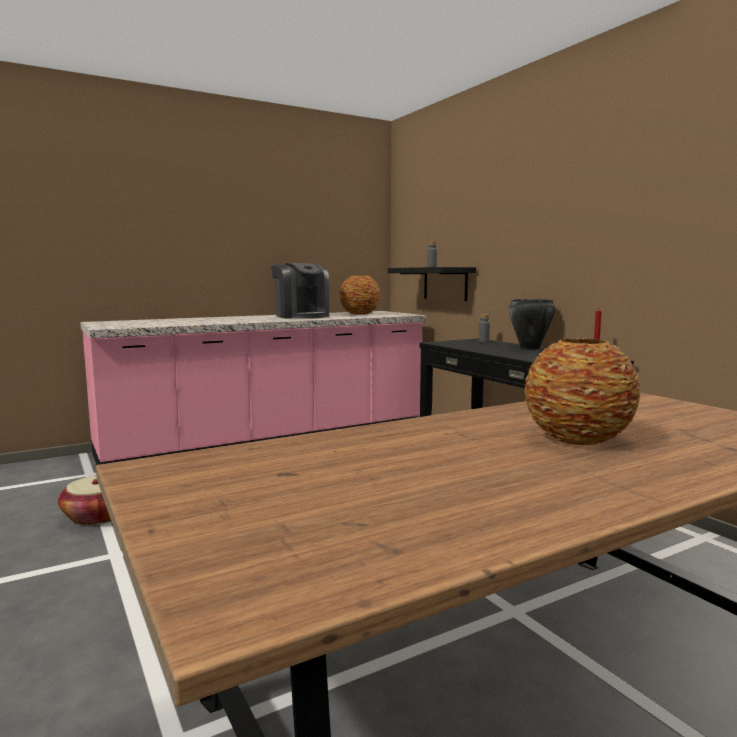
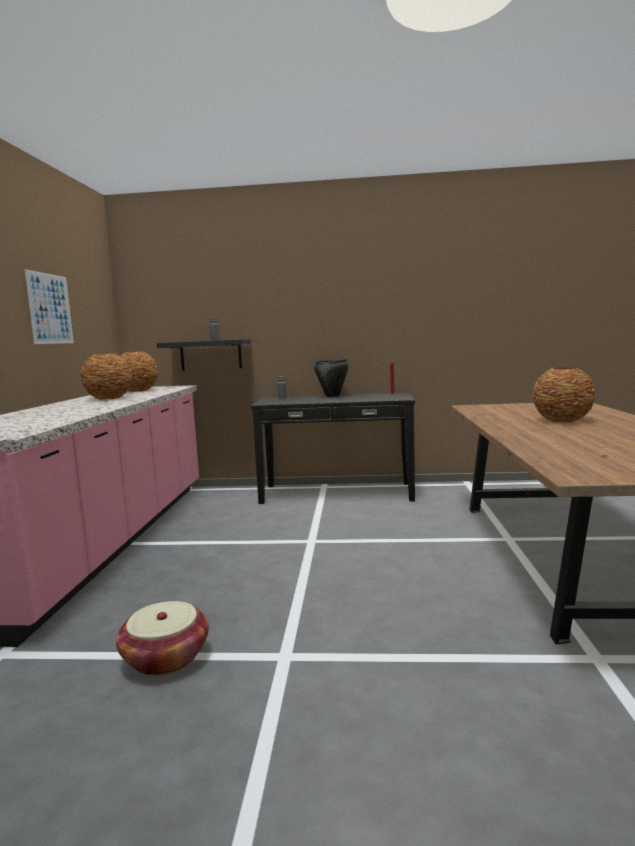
camera: 55 degrees left, 0 degrees up
(283, 235) = (50, 308): none -> picture
(301, 316) = (109, 398): coffee machine -> vase

